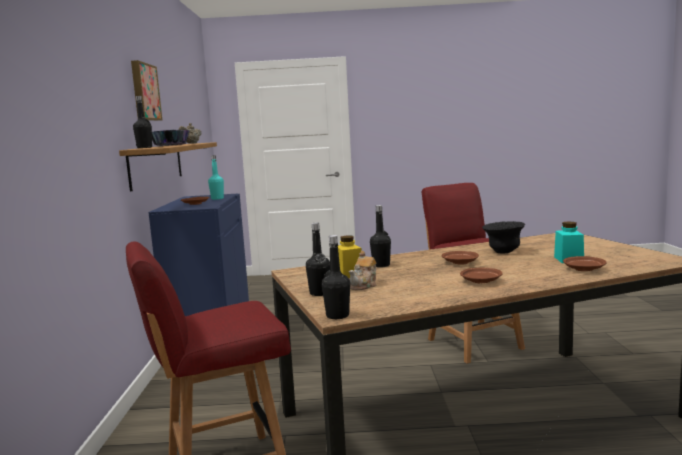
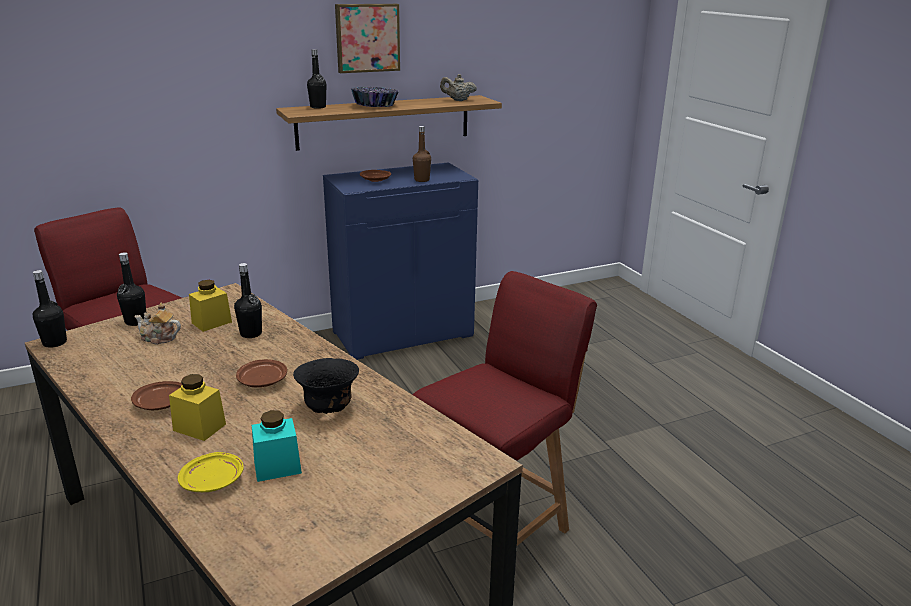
camera: 65 degrees right, 15 degrees up
(217, 199) = (422, 180): turquoise bottle -> brown bottle
(518, 273) = (199, 427): none -> yellow jar
(584, 269) = (213, 481): brown plate -> yellow plate

